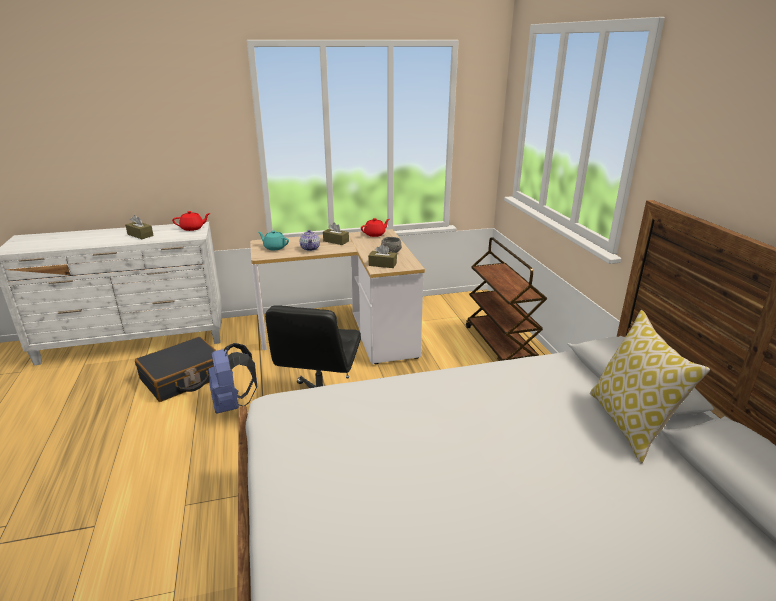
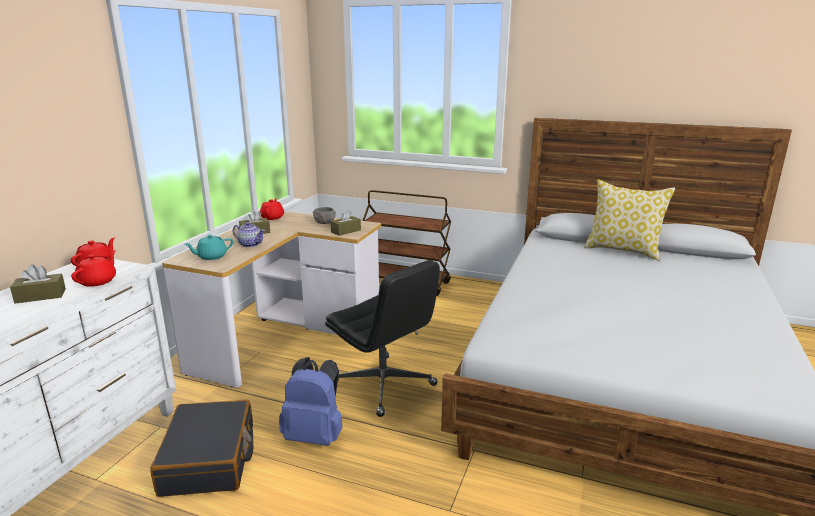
camera: 55 degrees left, 5 degrees down
(170, 237) = (98, 281): none -> red teapot

